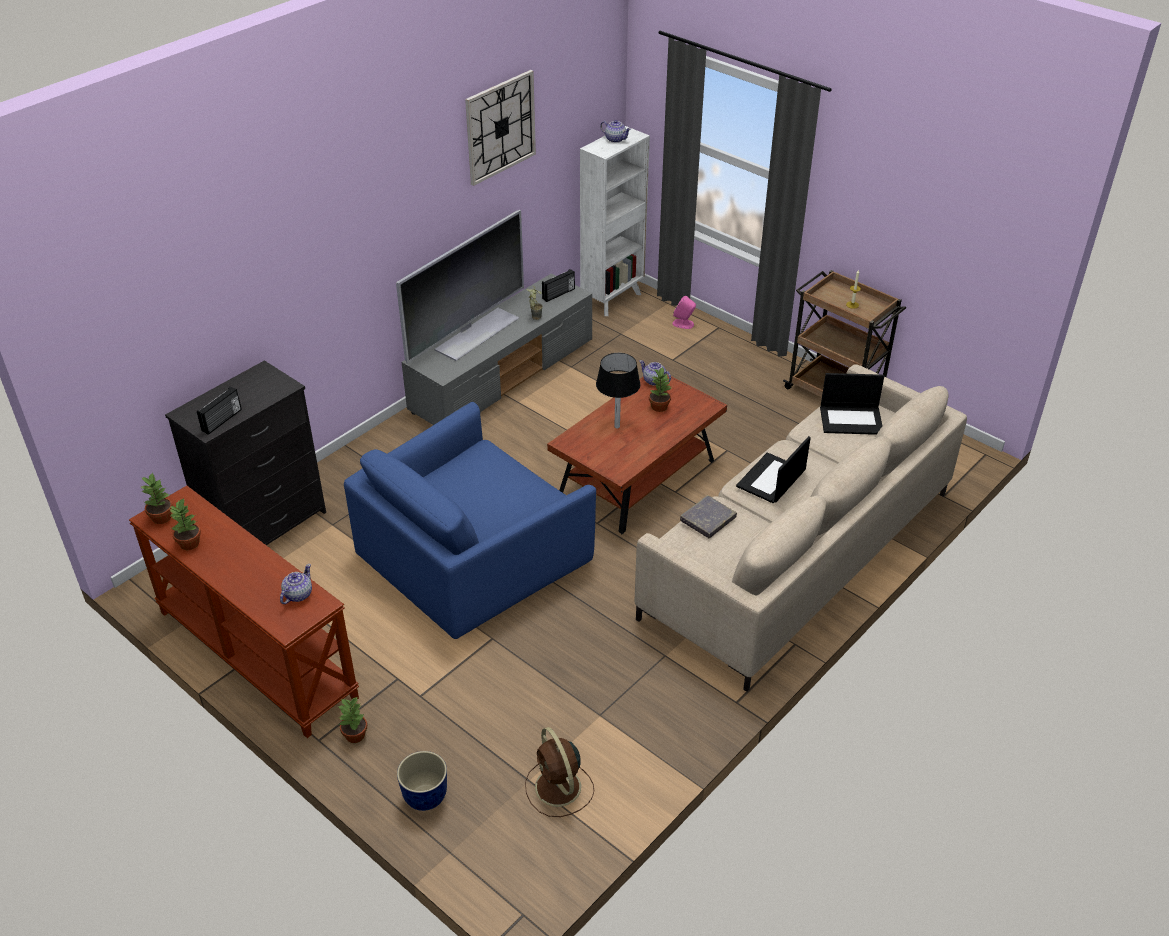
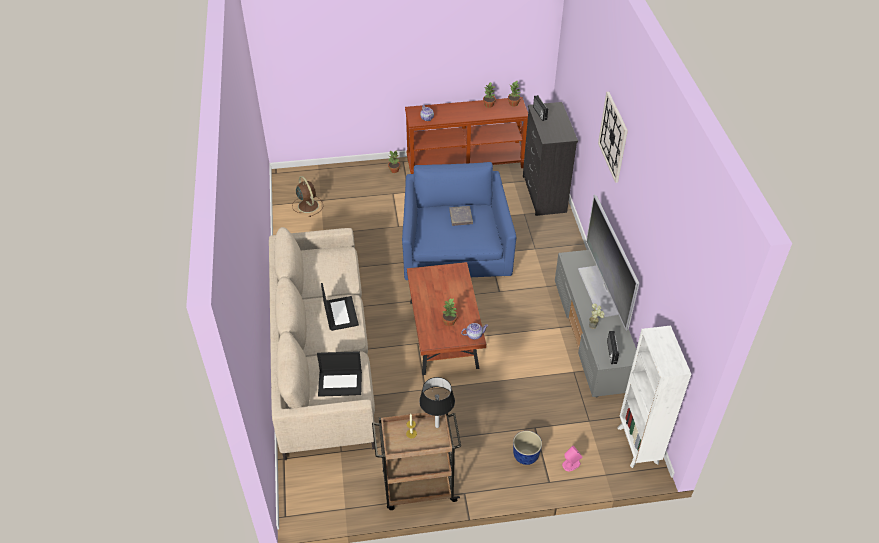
camera: 130 degrees right, 5 degrees up
(424, 797) = (346, 173): planter -> planter (526, 456)
(500, 127) = (658, 227): wall clock -> wall clock (613, 137)
(559, 788) = (307, 205): brown fan -> brown fan turned 45 degrees clockwise
(615, 139) = (669, 353): teapot -> none
(617, 426) = (451, 294): black table lamp -> black table lamp (437, 426)
(708, 519) = (344, 272): grey book -> grey book (461, 217)
(851, 420) = (340, 382): laptop -> laptop turned 135 degrees counterclockwise

